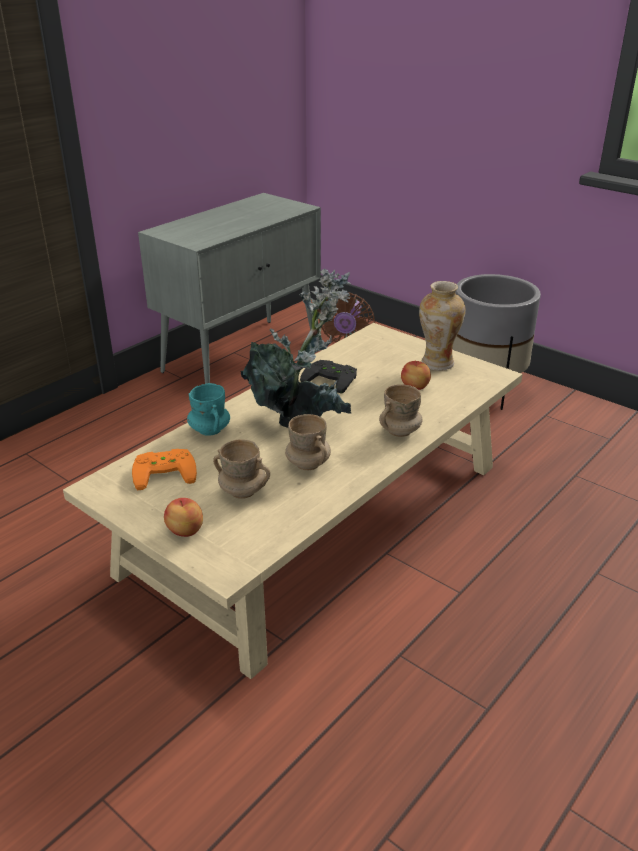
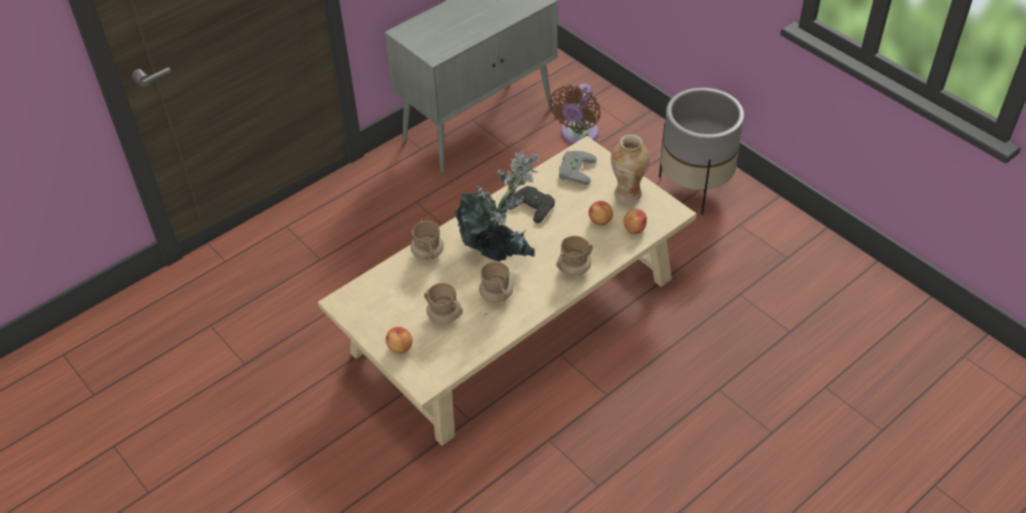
camera: 10 degrees right, 15 degrees up
(165, 471) = (391, 292): orange game controller -> none
(209, 430) = (427, 253): turquoise mug -> beige mug
(368, 348) = (574, 169): none -> grey game controller
(457, 390) = (634, 228): none -> apple

